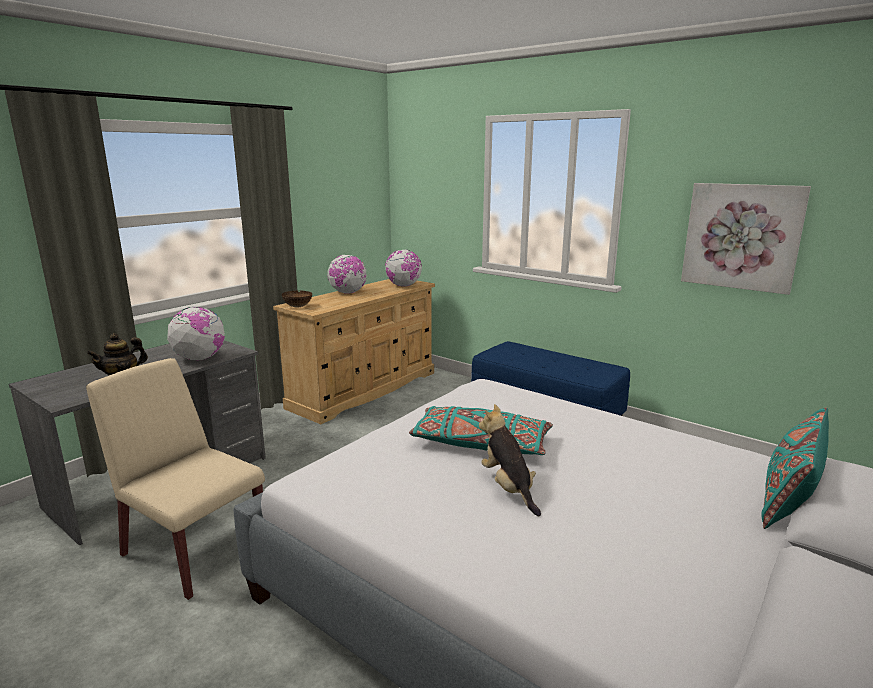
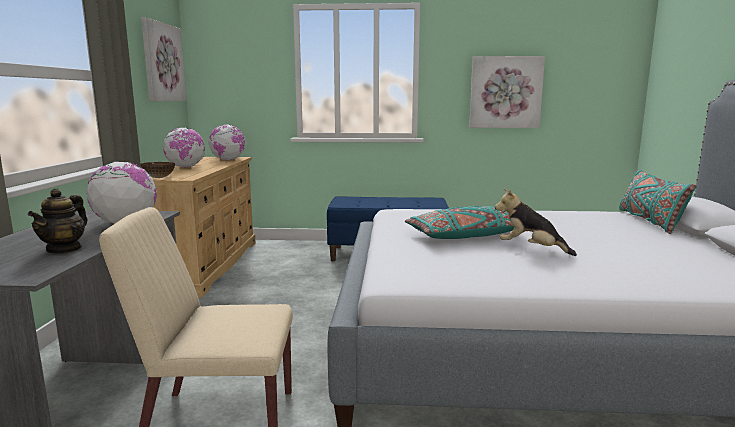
camera: 35 degrees left, 5 degrees down
(353, 184) = (162, 62): none -> picture

